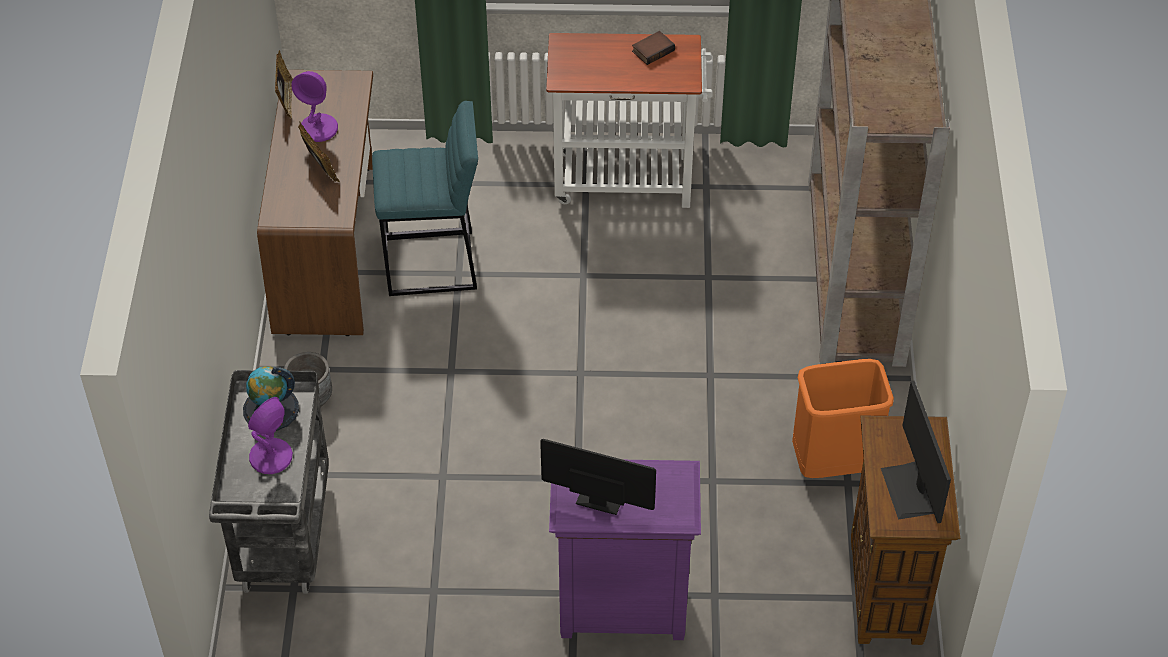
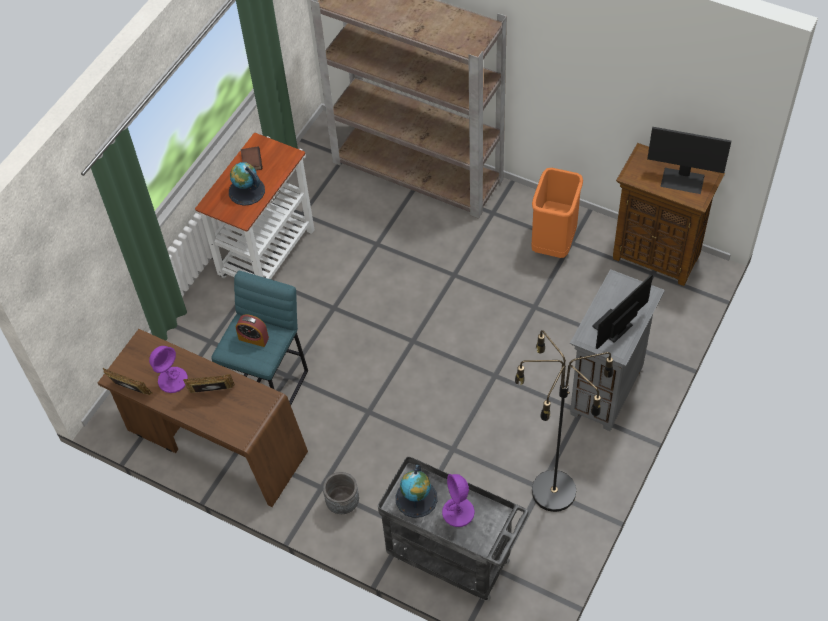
camera: 60 degrees left, 5 degrees up
(416, 173) = (253, 338): none -> alarm clock
(434, 607) = (553, 492): none -> floor lamp
(604, 65) = (246, 191): none -> globe
(620, 613) = (607, 393): purple cabinet -> grey cabinet

